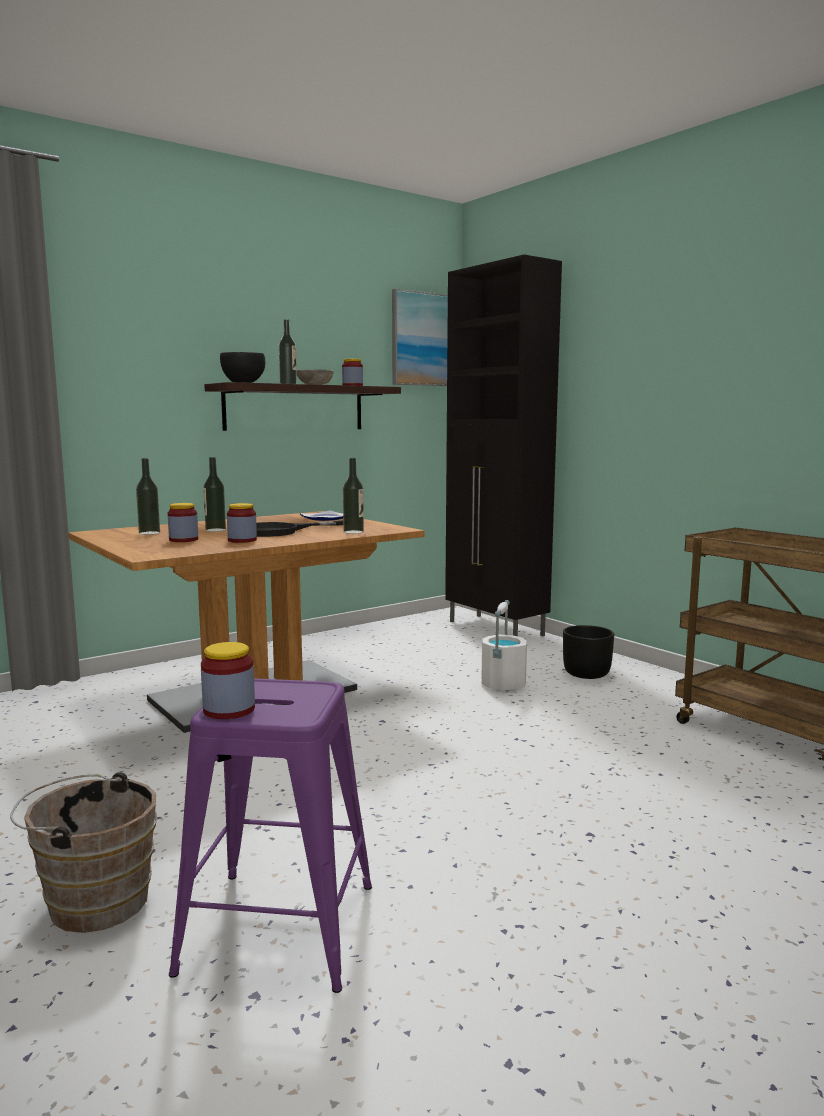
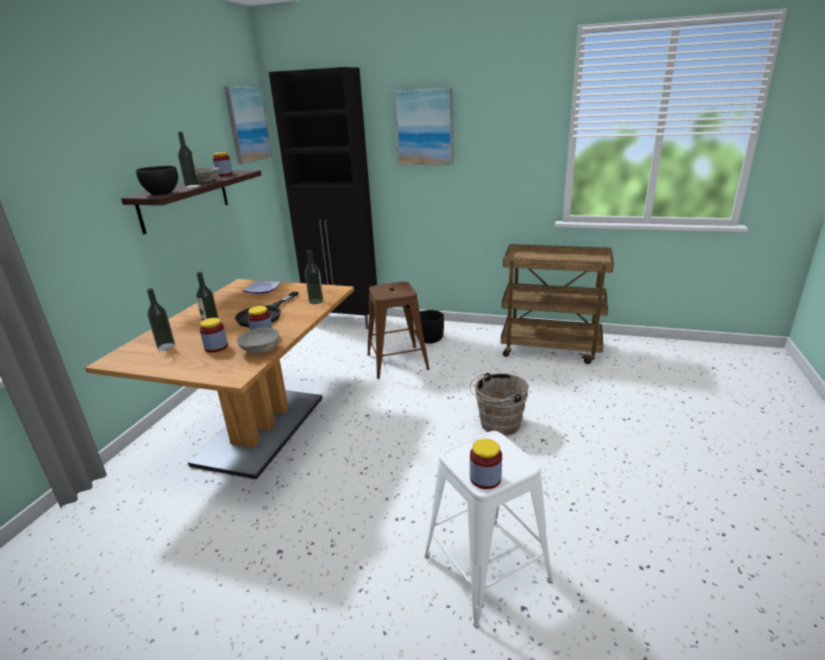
camera: 35 degrees left, 15 degrees up
(92, 901) = (375, 618): brown bucket -> brown bucket (497, 424)
(213, 547) = (261, 349): none -> grey bowl
(277, 928) = (486, 569): purple stool -> white stool
(503, 684) = (397, 362): white bucket -> brown stool
(638, 339) = (424, 127): none -> picture

